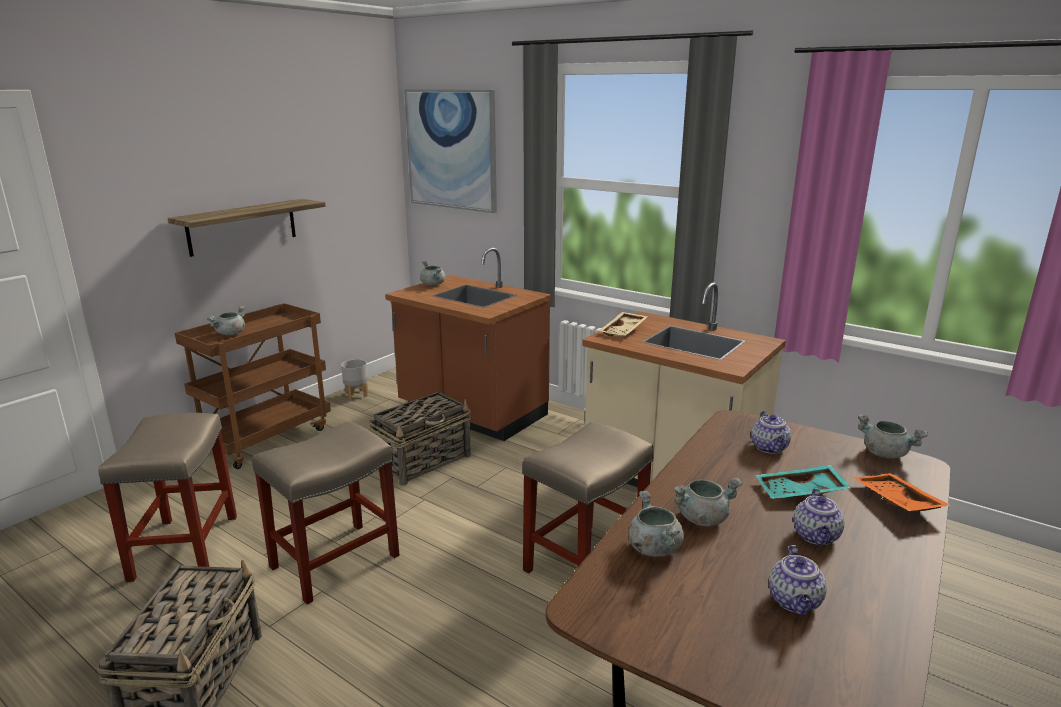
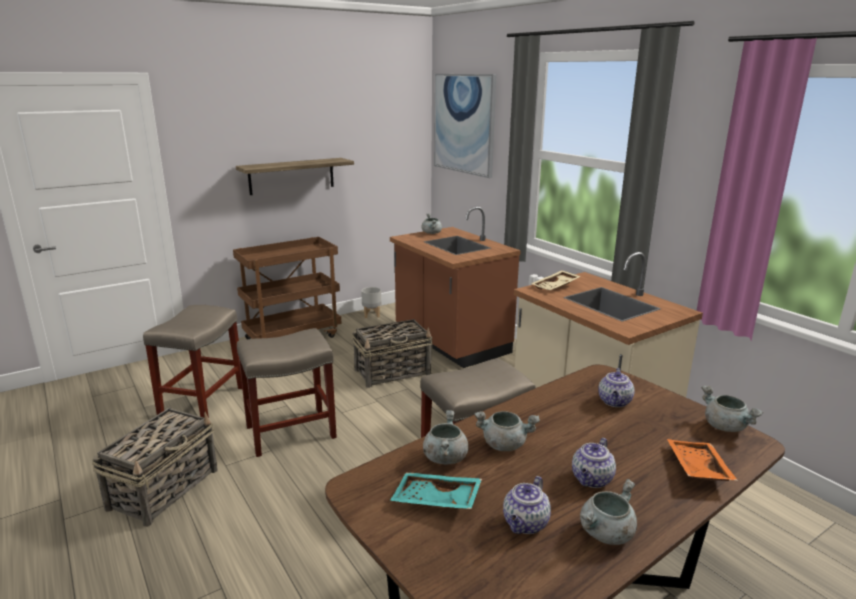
camera: 20 degrees right, 0 degrees up
(230, 334) = (271, 254): grey cooking pot -> grey cooking pot (606, 534)
(801, 492) = (610, 442): turquoise tray -> turquoise tray (436, 501)

